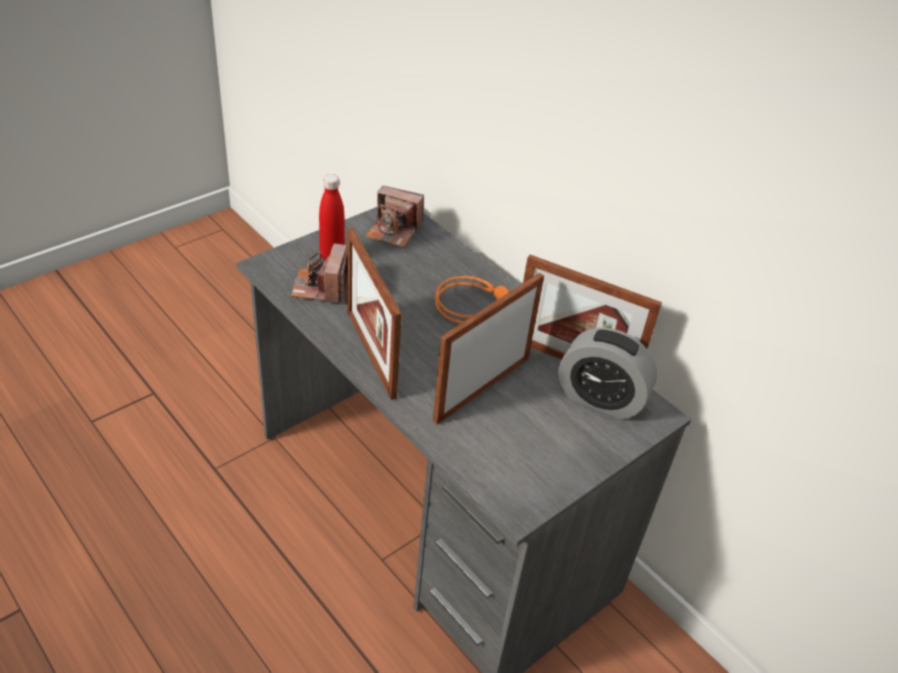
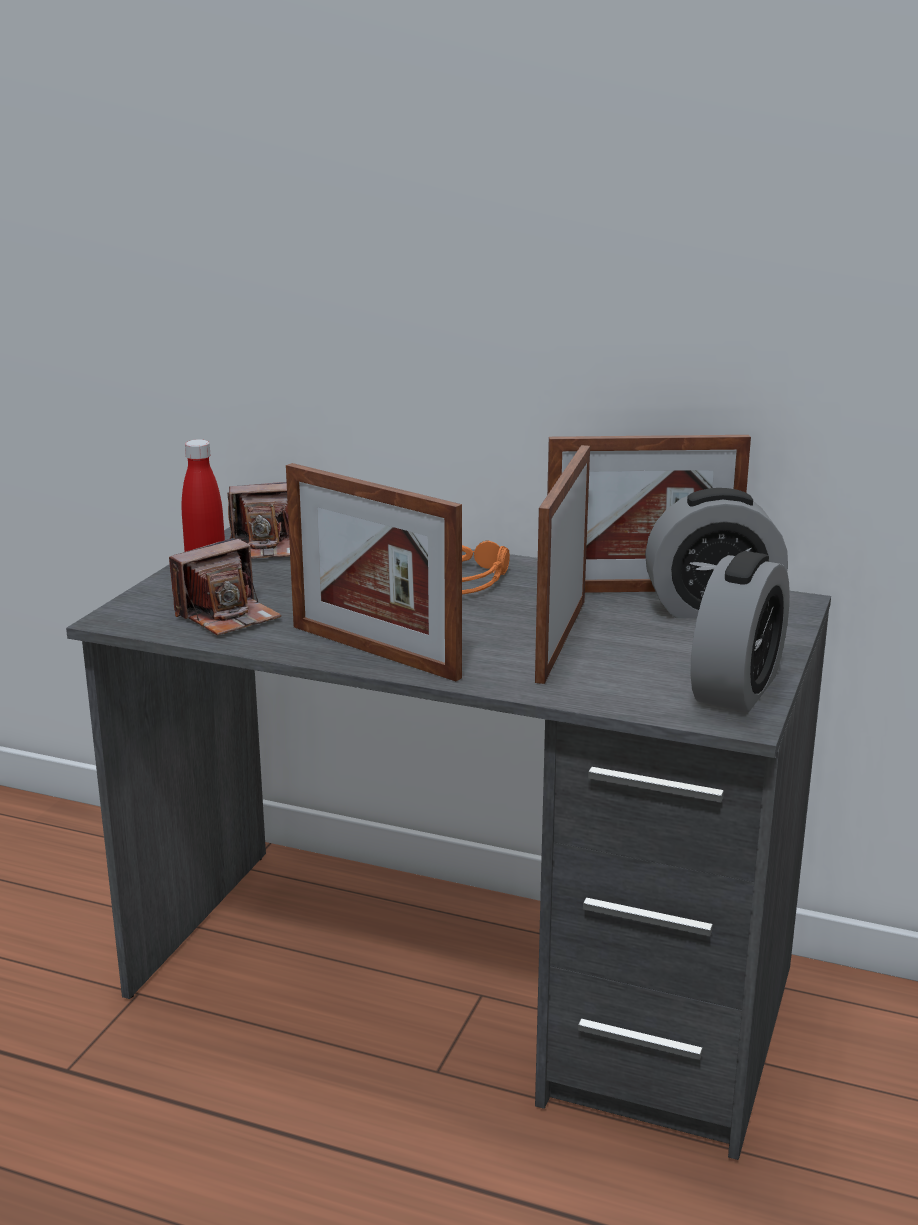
camera: 25 degrees left, 20 degrees down
(321, 287) = (227, 616): camera -> camera turned 105 degrees counterclockwise
(543, 480) = (736, 688): none -> alarm clock

